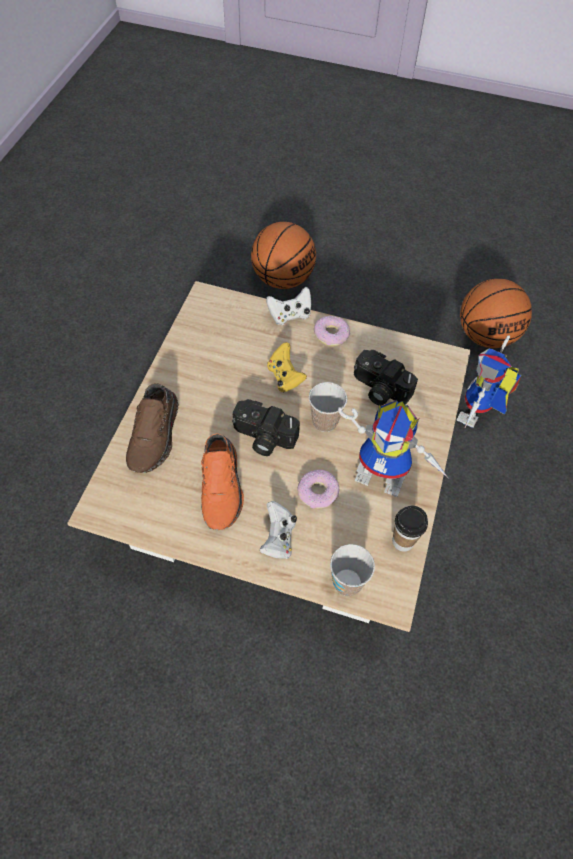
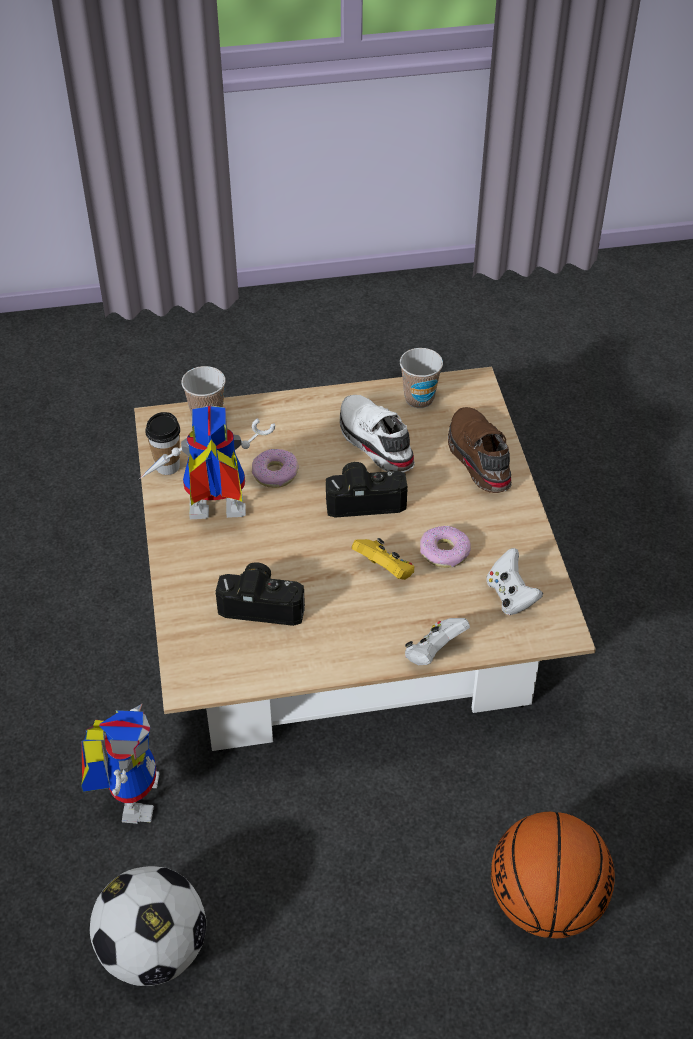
camera: 155 degrees right, 10 degrees down
(222, 487) = (373, 442): orange shoe -> white shoe
(278, 538) = (291, 424): white game controller -> white game controller (510, 596)
(324, 421) = (308, 541): cup -> cup (419, 399)
(331, 334) = (362, 649): donut -> donut (444, 552)
(486, 336) = (154, 950): basketball -> football

